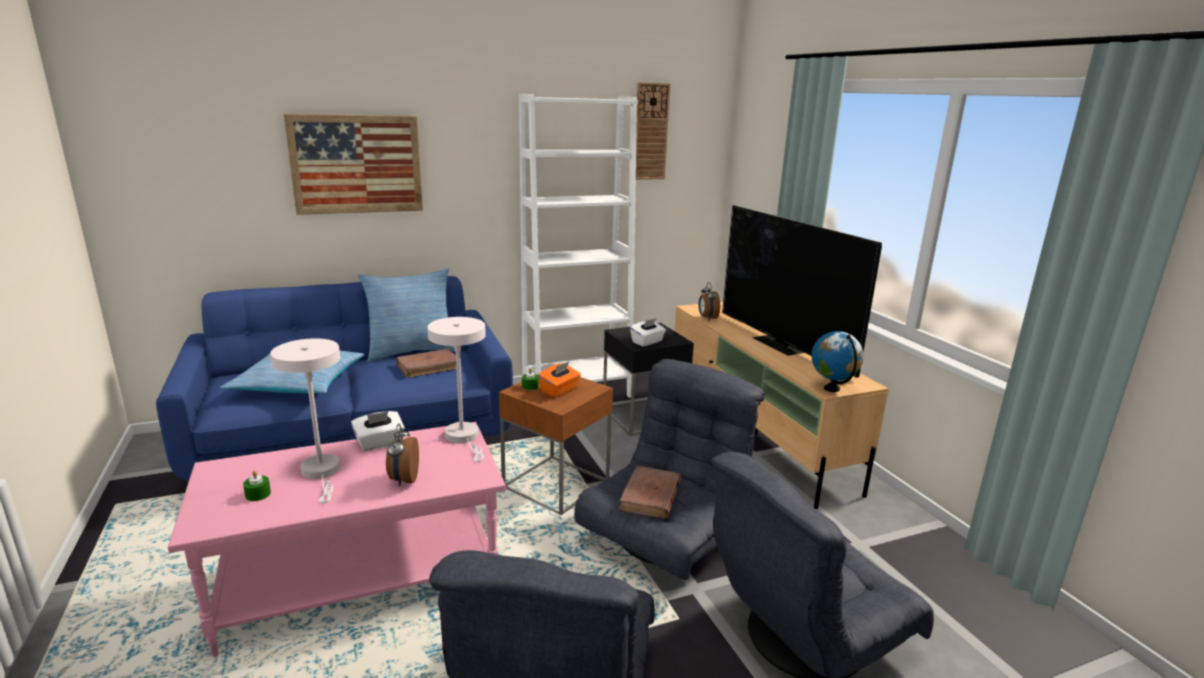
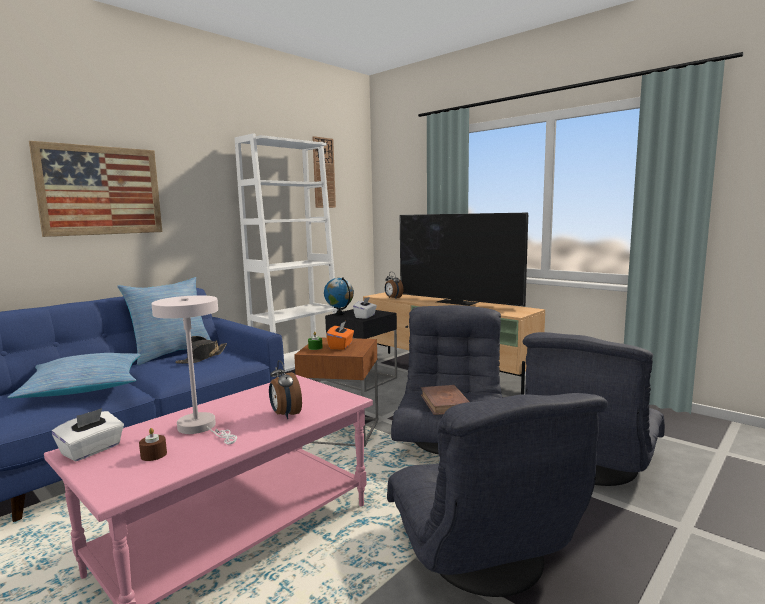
camera: 25 degrees left, 10 degrees down
(258, 494) = (153, 455): green candle -> brown candle
(379, 443) = (230, 400): white tissue box -> white tissue box (92, 450)
(429, 366) = (202, 357): brown book -> black hat
(464, 438) = (300, 383): white table lamp -> none
(832, 389) = (517, 313): globe -> globe (339, 314)

